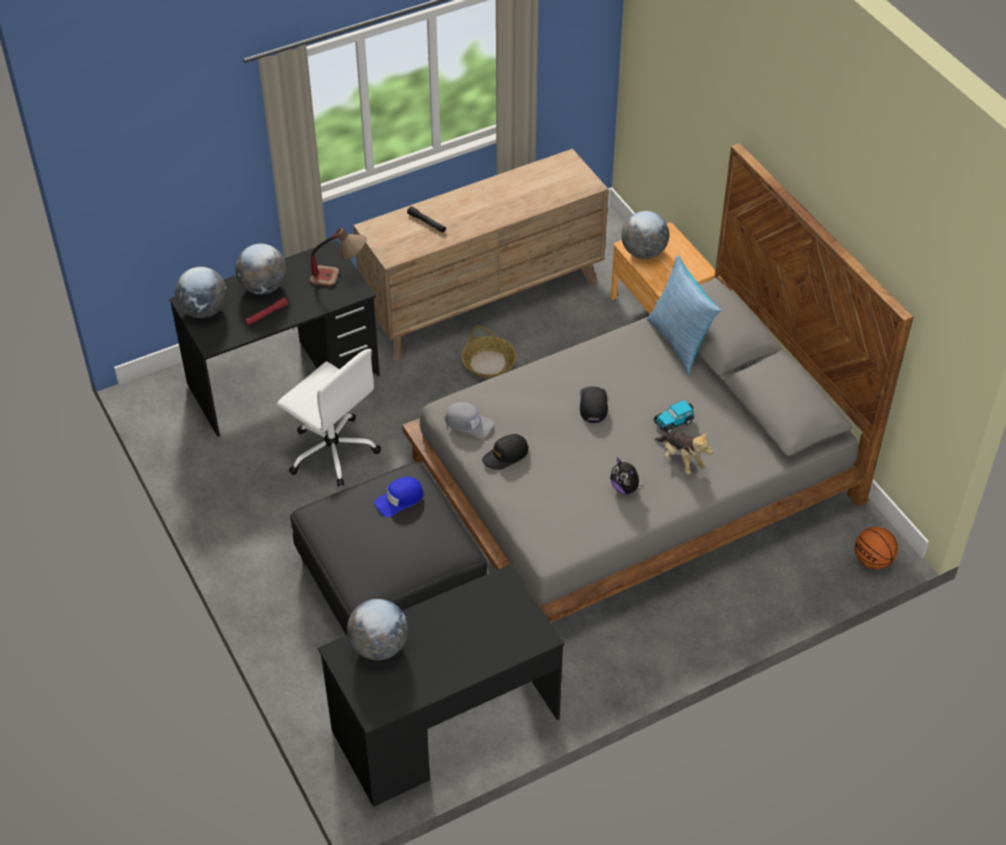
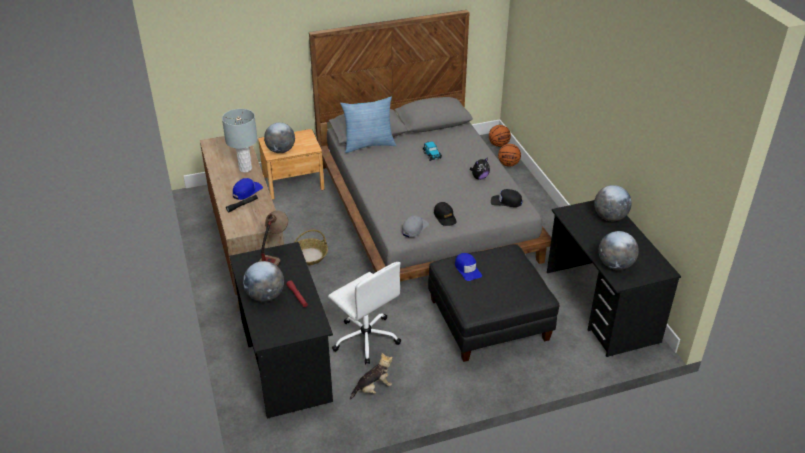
camera: 80 degrees left, 10 degrees down
(204, 310) = (278, 330): globe -> globe (609, 217)
(332, 451) = (365, 338): white office chair -> white office chair turned 90 degrees clockwise
(459, 220) = (247, 191): none -> blue cap
(513, 207) = (245, 168): none -> grey table lamp
(593, 405) = (412, 179): black cap -> black cap (506, 202)
(681, 460) = (462, 157): plush toy -> plush toy (373, 388)
(811, 579) = (508, 164): none -> basketball

